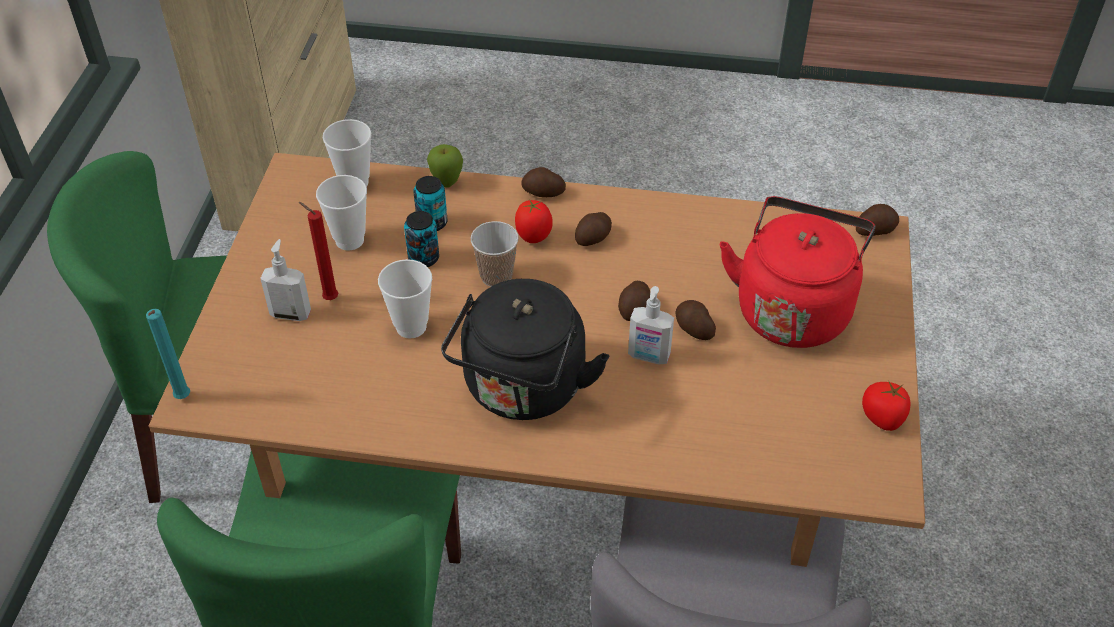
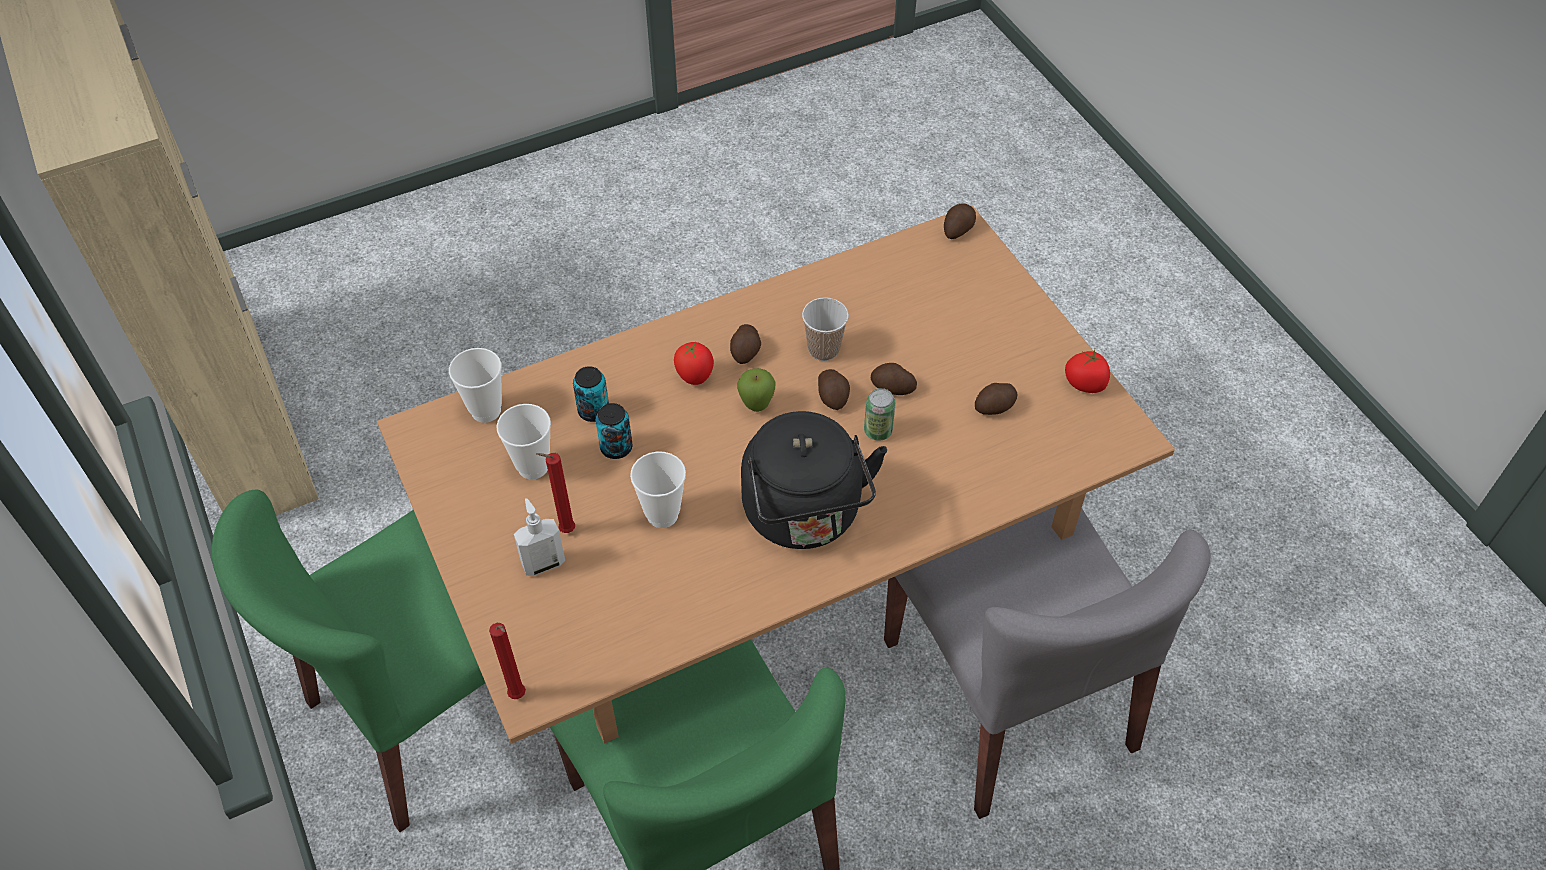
camera: 35 degrees left, 5 degrees up
(182, 399) = (519, 697): turquoise candle -> red candle
(447, 183) = (572, 367): apple -> apple (756, 406)
(496, 276) = (694, 429): cup -> cup (823, 349)
(543, 193) = (666, 332): potato -> potato (995, 407)
(648, 356) = (878, 431): soap dispenser -> can
(793, 308) = (951, 329): red kettle -> none

